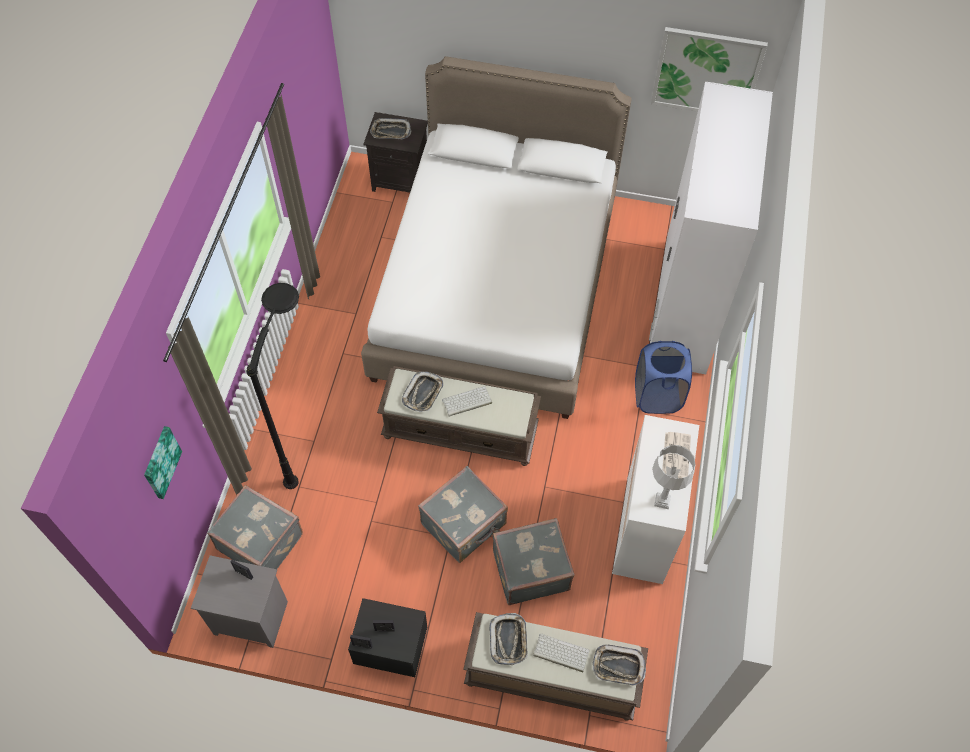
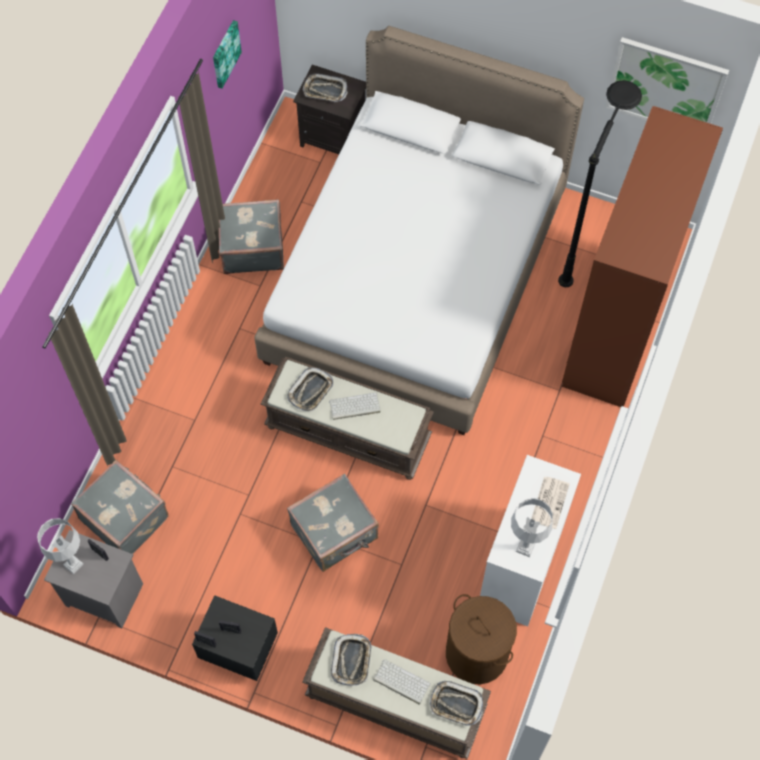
camera: 10 degrees right, 5 degrees up
(160, 462) = (30, 437): picture -> picture (225, 53)
(218, 588) = (73, 565): none -> grey table lamp
(308, 440) = (189, 418): black floor lamp -> black floor lamp (583, 243)
(530, 569) = (394, 589): grey suitcase -> grey suitcase (252, 247)
(620, 617) = (477, 653): none -> brown laundry basket
(657, 396) = (565, 424): blue laundry basket -> none
(684, 305) = (617, 326): white wardrobe -> brown wardrobe

